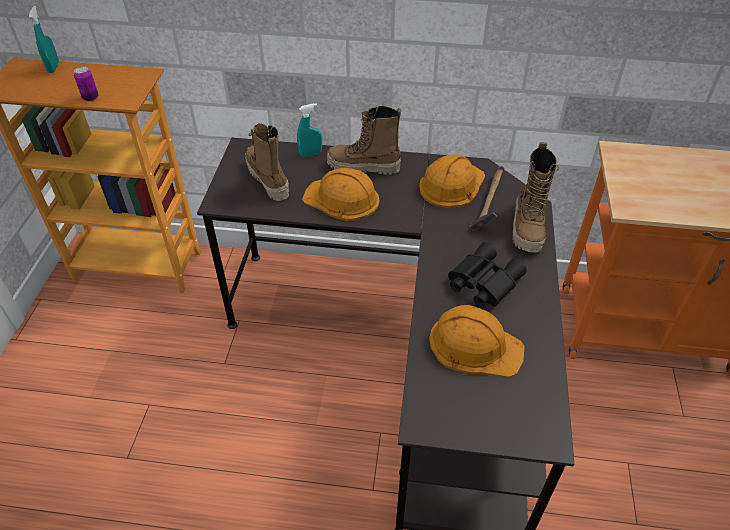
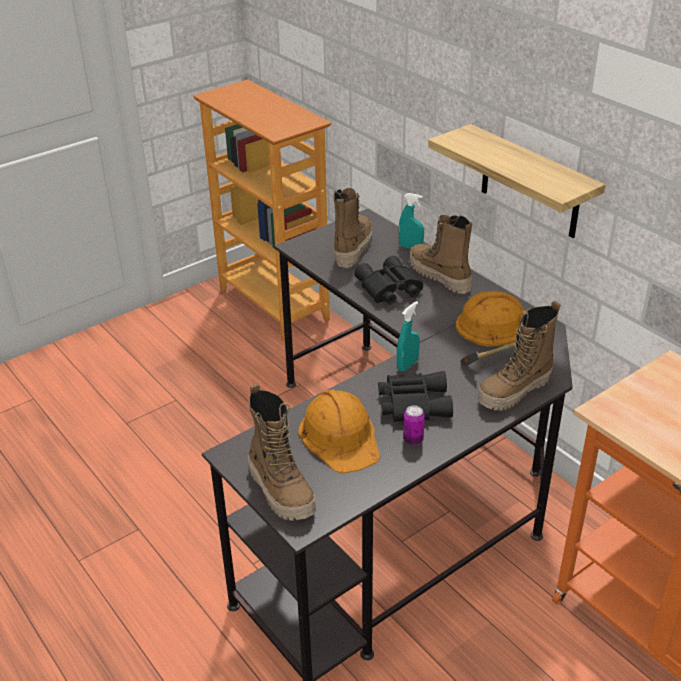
camera: 45 degrees right, 10 degrees down
(53, 67) = (262, 95): turquoise spray bottle -> turquoise spray bottle (407, 365)
(90, 97) = (257, 122): can -> can (413, 440)
(342, 199) = (388, 289): orange hard hat -> black binoculars
(435, 53) = (530, 183): none -> shelf
(498, 423) = (281, 490): none -> boot

